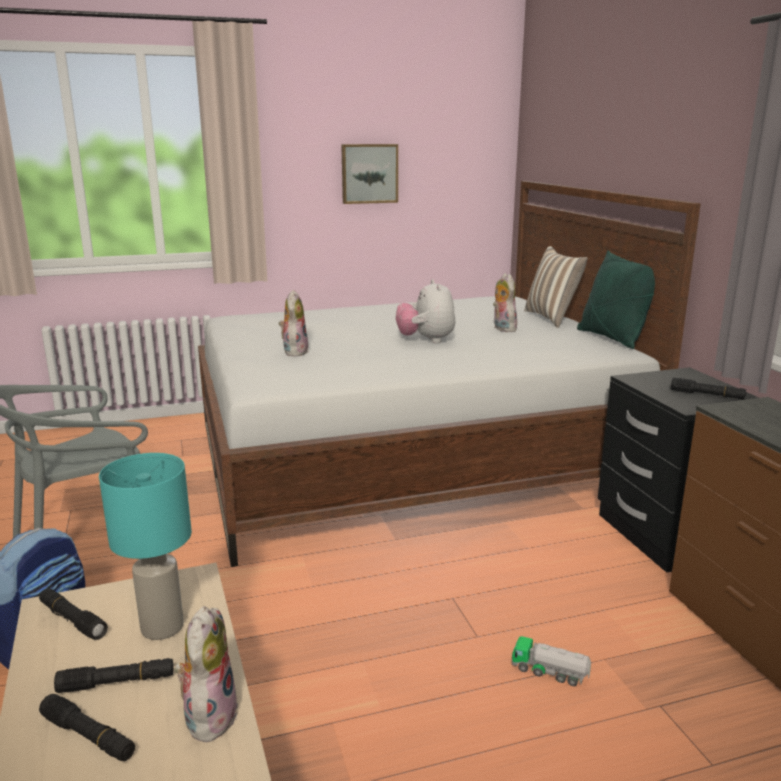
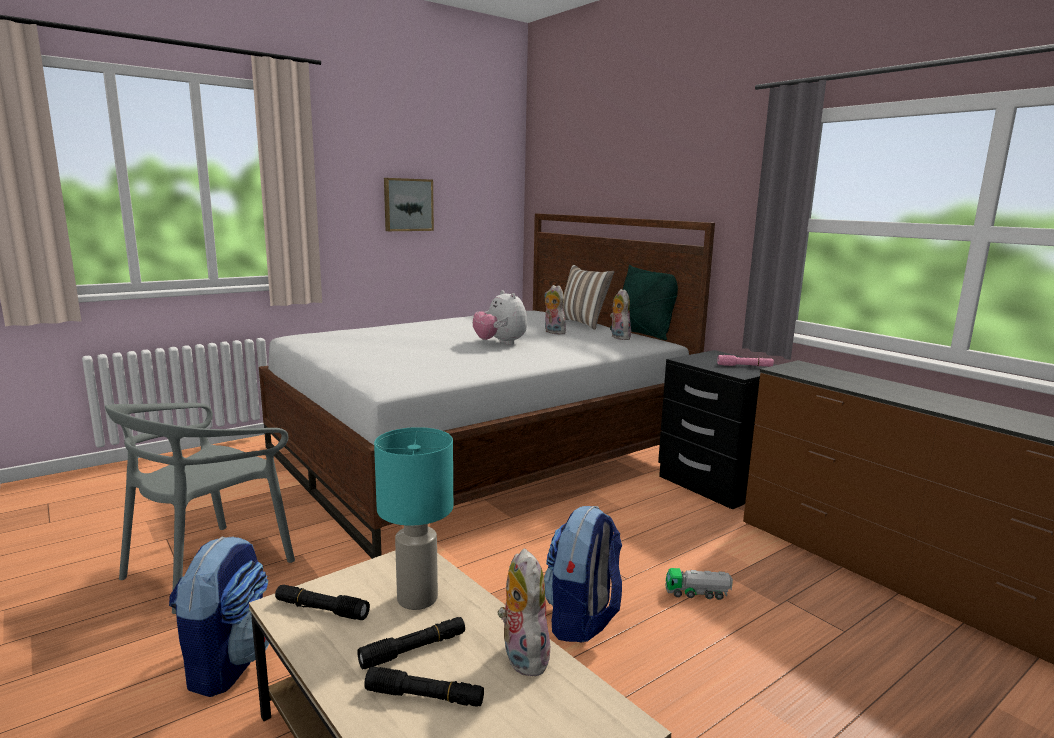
camera: 20 degrees left, 5 degrees down
(294, 351) = (393, 358): plush toy -> plush toy (618, 337)
(396, 675) = (582, 620): none -> backpack
(707, 395) = (745, 366): black flashlight -> pink flashlight

